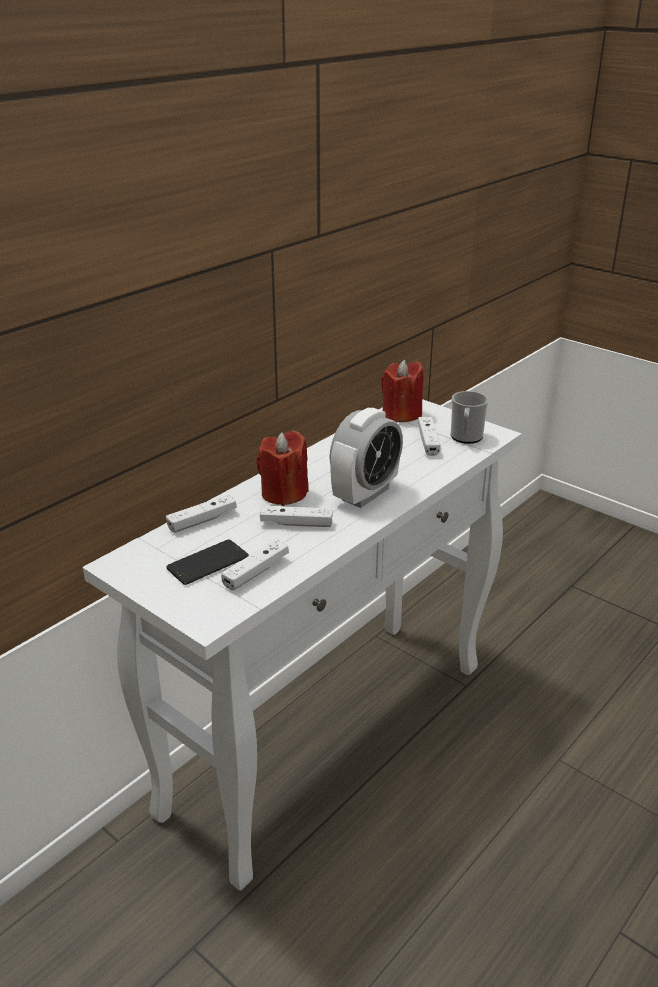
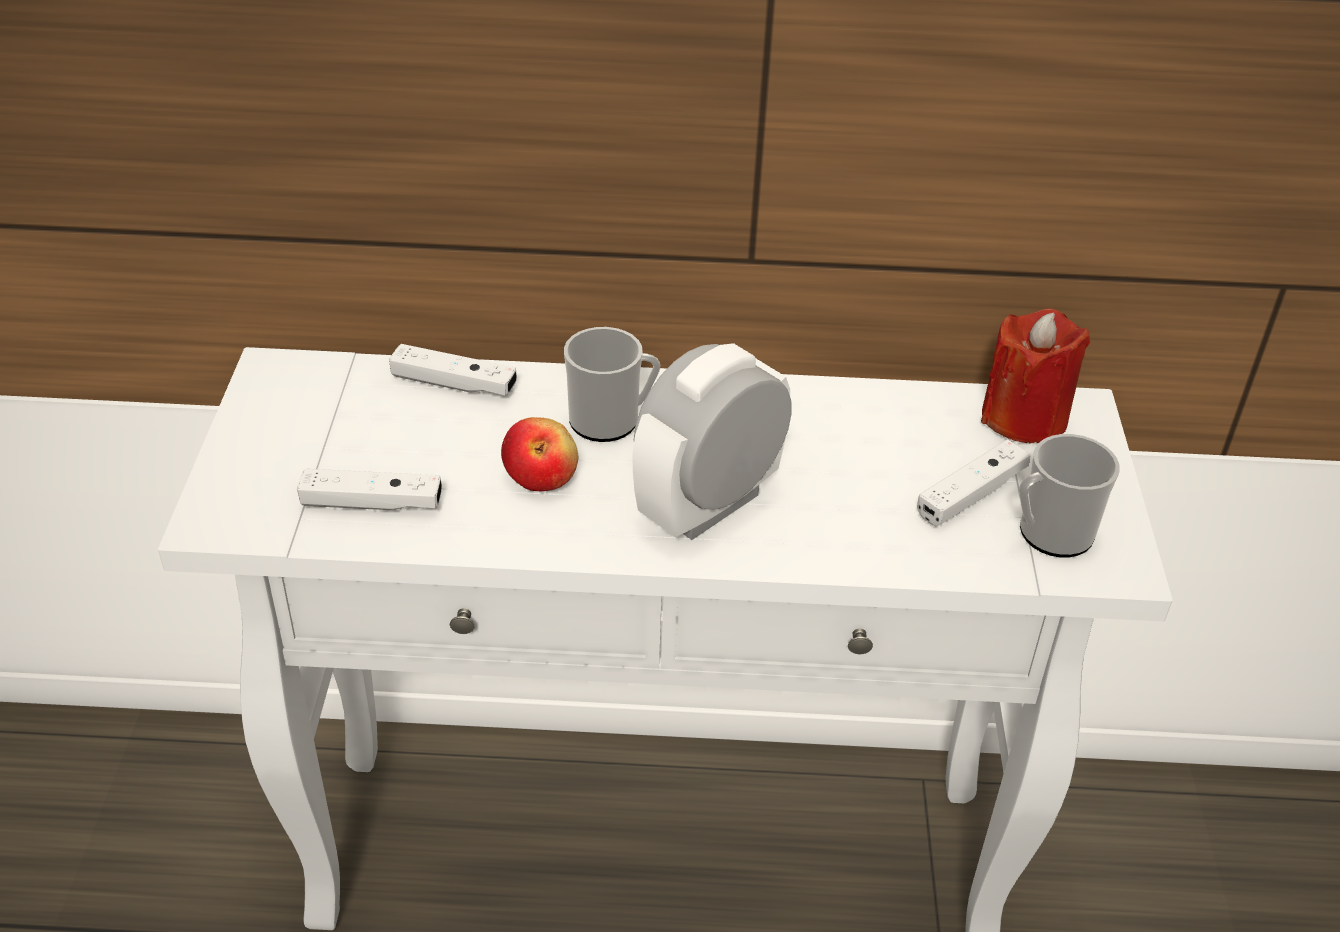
camera: 50 degrees right, 10 degrees up
(208, 563) = (352, 446): phone -> none
(284, 493) = (612, 421): red candle -> mug
(296, 523) = (541, 476): white game controller -> apple
(365, 494) = (708, 505): alarm clock -> alarm clock turned 135 degrees clockwise

